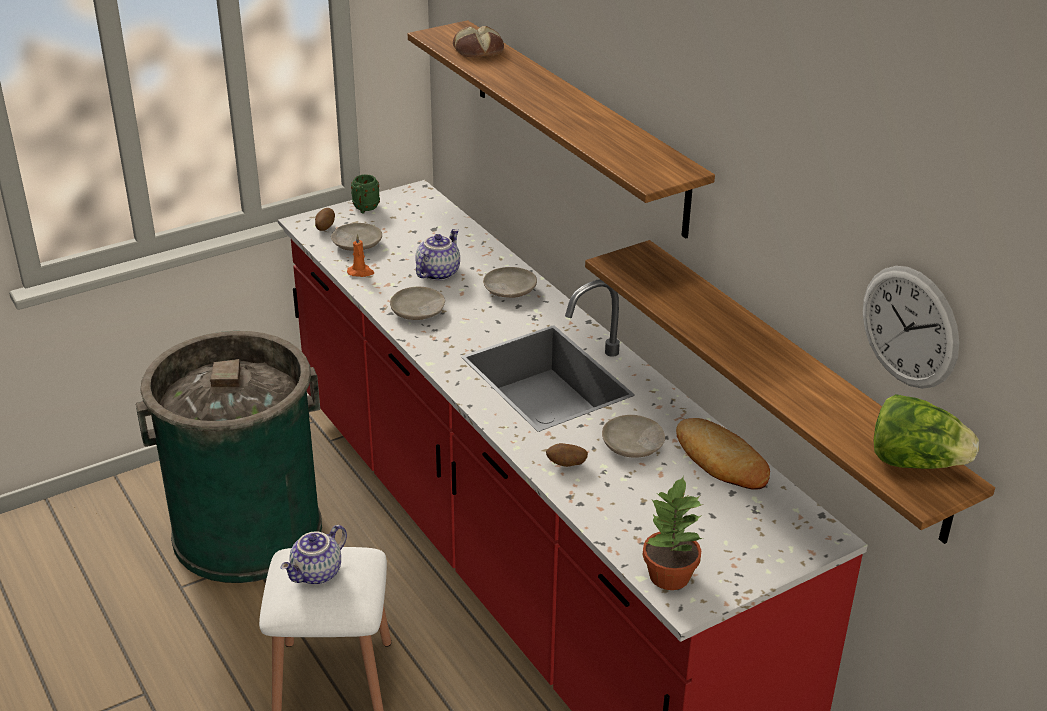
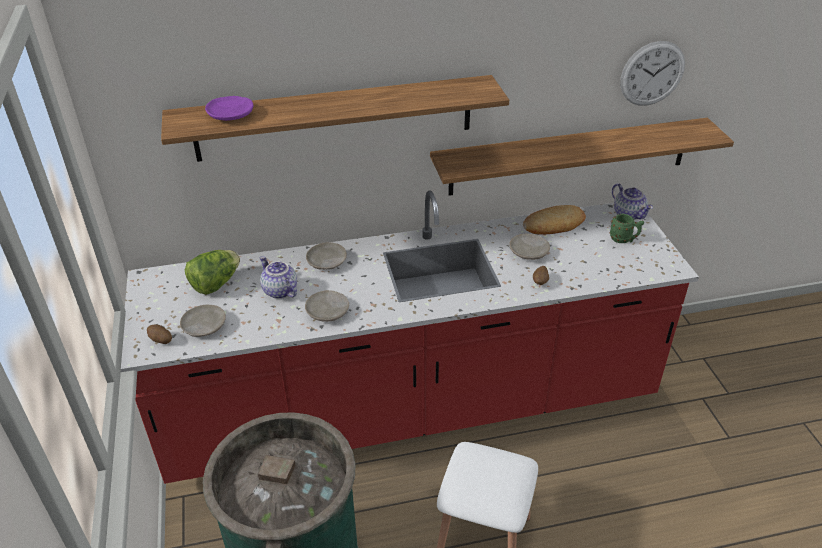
camera: 70 degrees left, 5 degrees up
(317, 574) = (486, 478): teapot -> teapot (629, 214)
(361, 272) = (250, 331): orange candle -> none
(365, 209) = (148, 312): green mug -> green mug (624, 240)
(478, 50) = (231, 115): bread -> purple plate
(668, 576) = (652, 268): potted plant -> none
(915, 462) = (686, 130): lettuce -> lettuce (215, 284)

